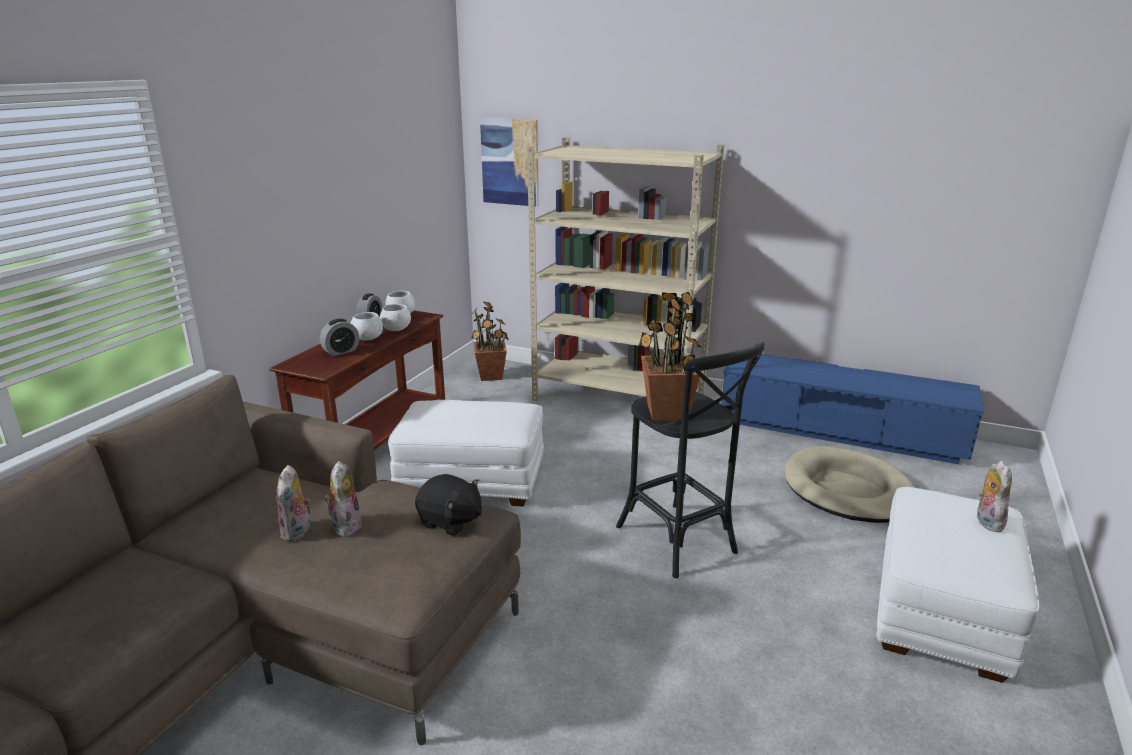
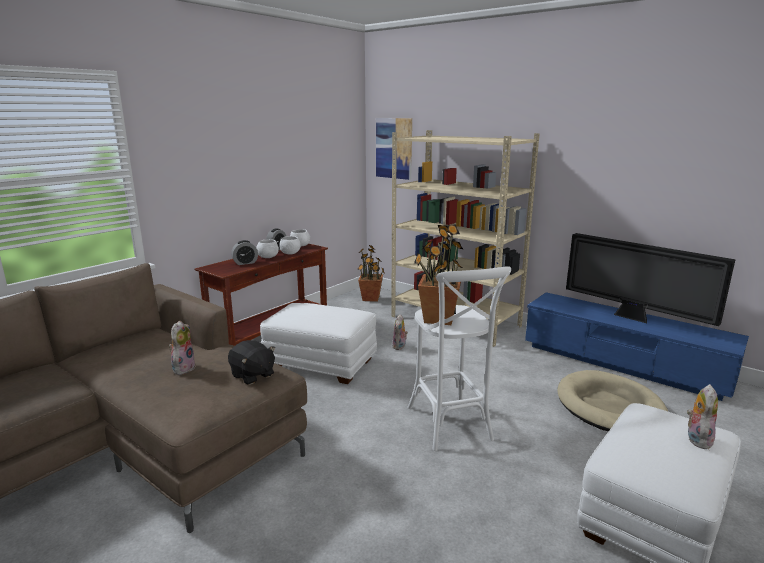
camera: 15 degrees right, 5 degrees down
(298, 532) = (151, 368): plush toy -> plush toy (399, 347)
(679, 542) = (450, 425): black stool -> white stool
(852, 376) = (634, 318): none -> television

